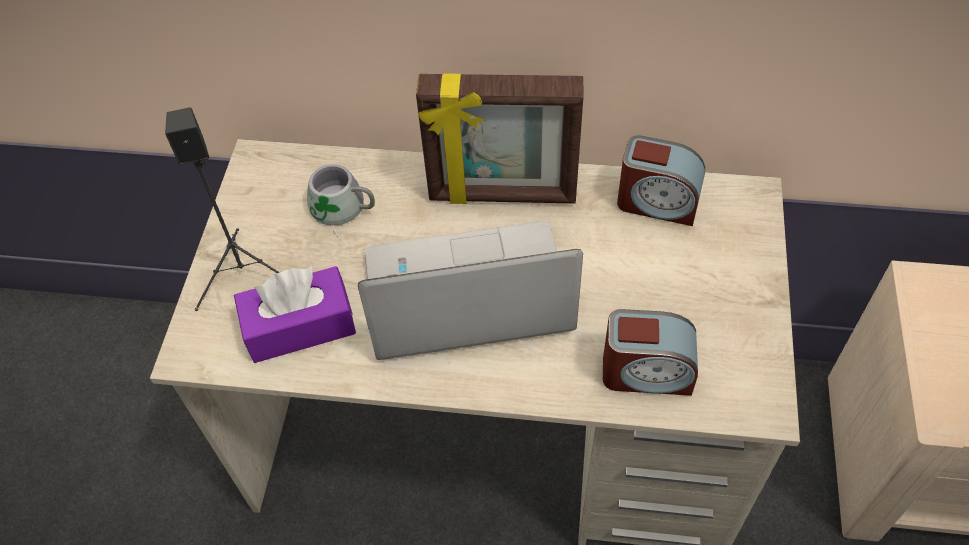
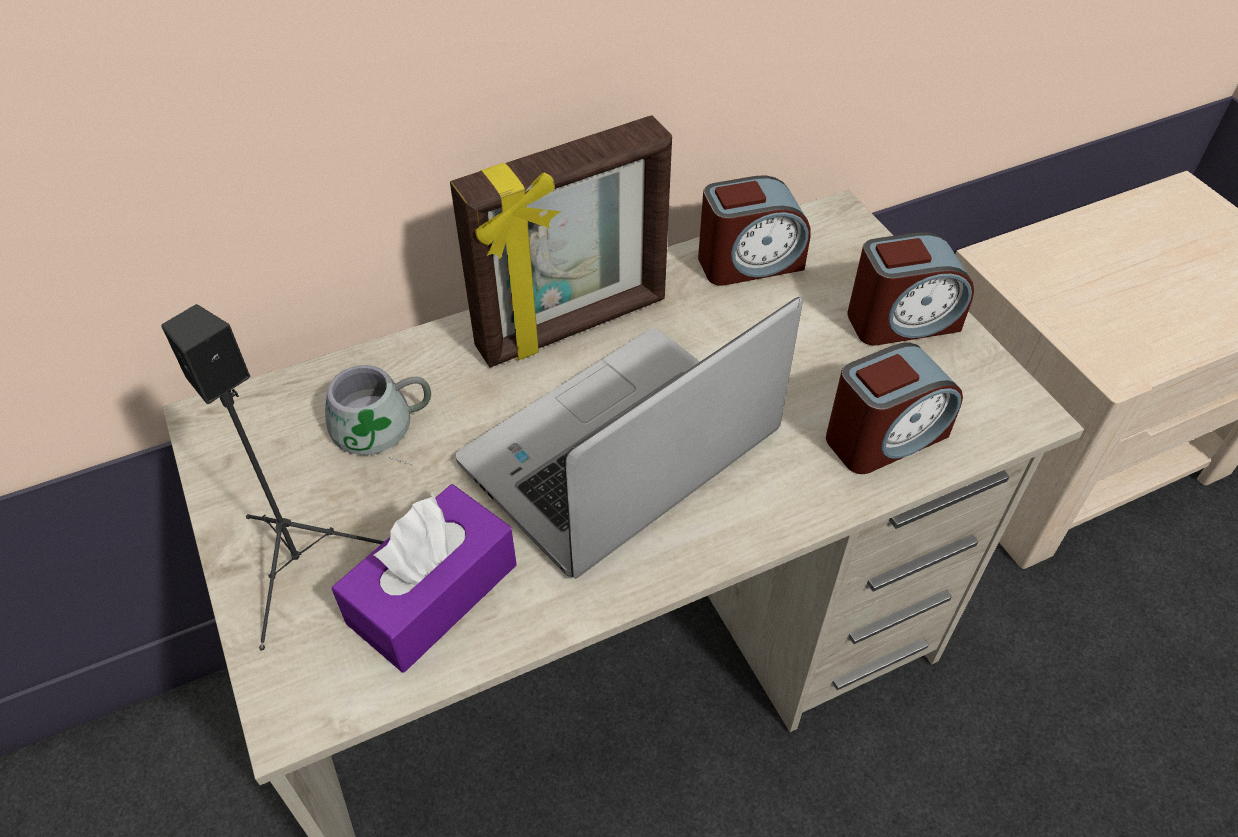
camera: 35 degrees left, 5 degrees down
(732, 296) = (901, 320): none -> alarm clock

